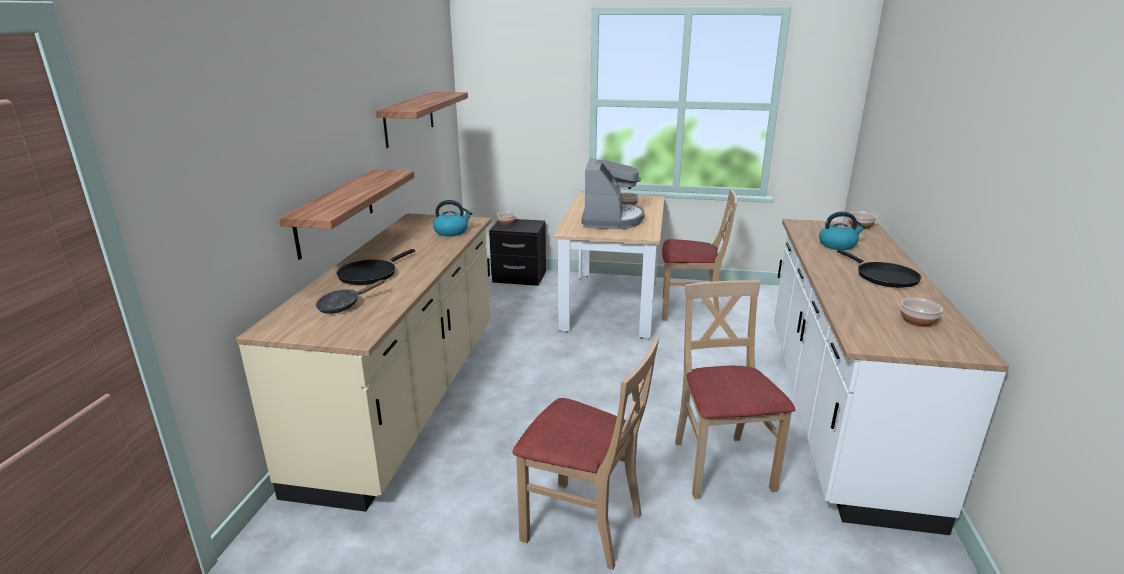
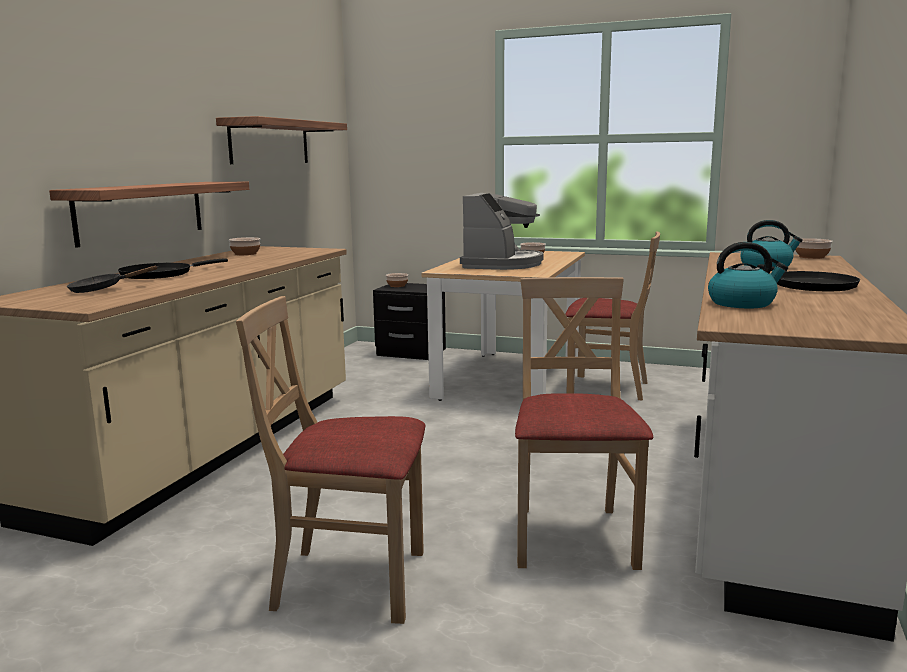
camera: 10 degrees right, 10 degrees down
(451, 232) = (289, 255): kettle -> kettle (742, 303)
(582, 524) = (351, 581): beige chair -> beige chair turned 150 degrees clockwise
(918, 321) = (828, 313): bowl -> bowl (245, 254)

